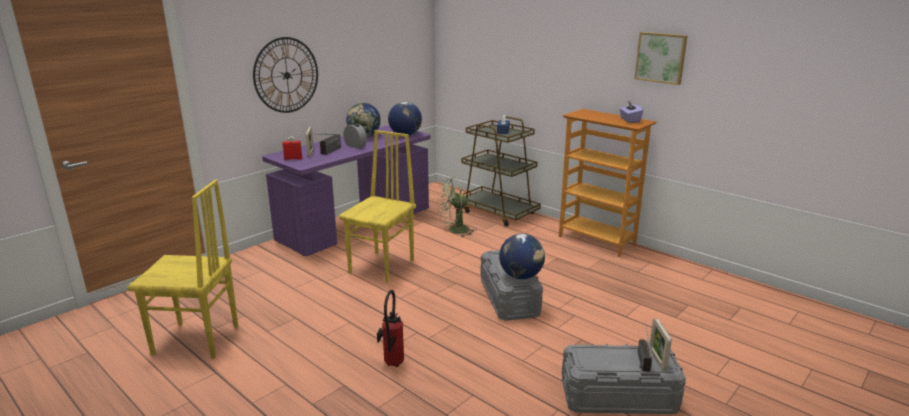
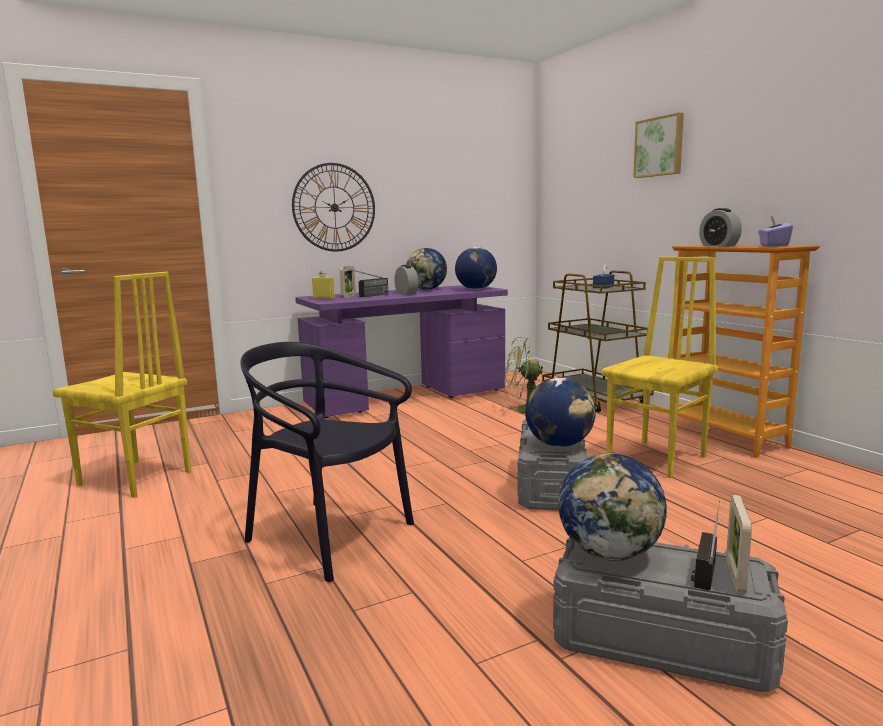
camera: 20 degrees right, 10 degrees down
(293, 159) = (324, 298): red bottle -> yellow bottle
(383, 266) = (406, 436): yellow chair -> yellow chair (658, 458)
(391, 365) = (329, 536): fire extinguisher -> black chair
(594, 358) = (610, 553): none -> globe
(595, 118) = (718, 246): none -> alarm clock
(661, 57) = (824, 147): picture -> picture (659, 147)

